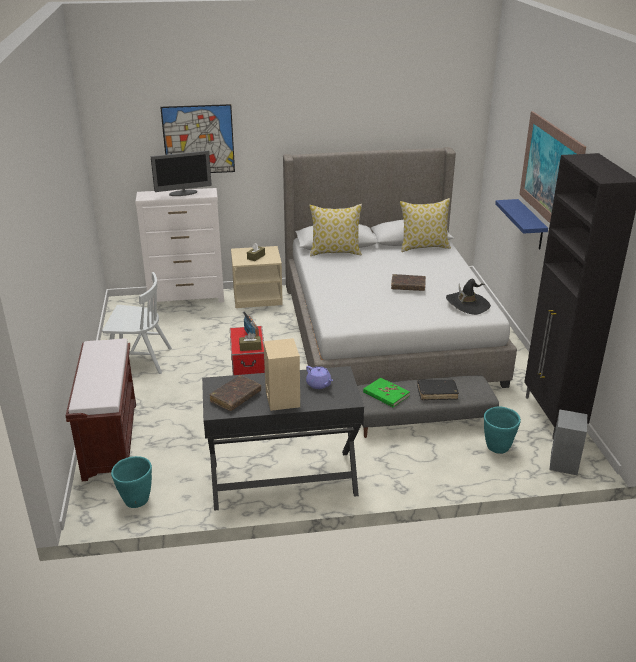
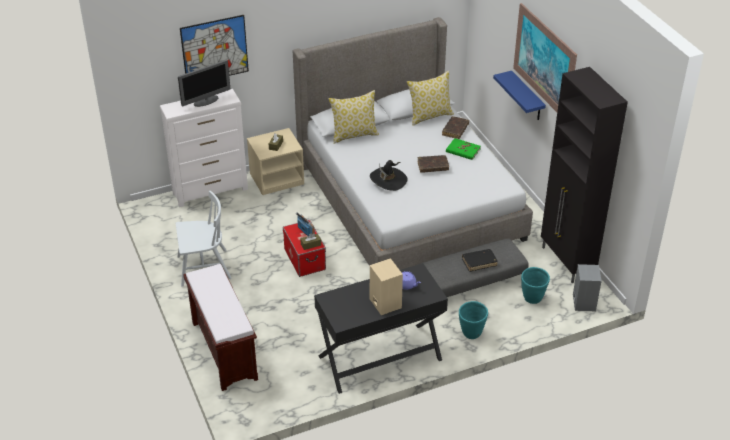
camera: 15 degrees left, 10 degrees up
(136, 501) = (275, 398): turquoise planter -> turquoise planter (471, 333)
(235, 397) = (349, 308): brown book -> brown book (455, 130)
(386, 394) = (440, 271): green book -> green book (463, 150)
(467, 304) = (488, 179): black hat -> black hat (388, 180)

